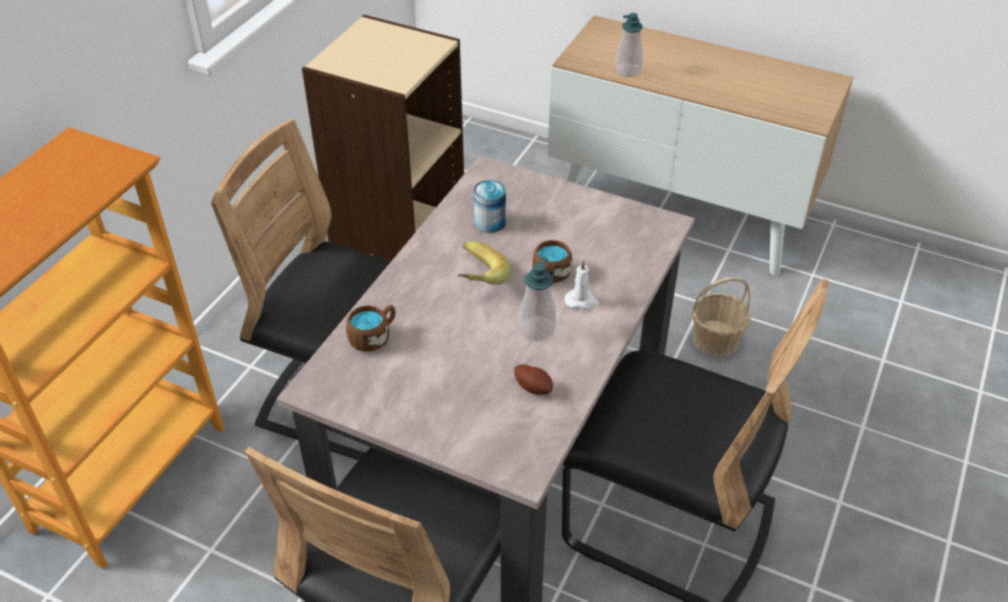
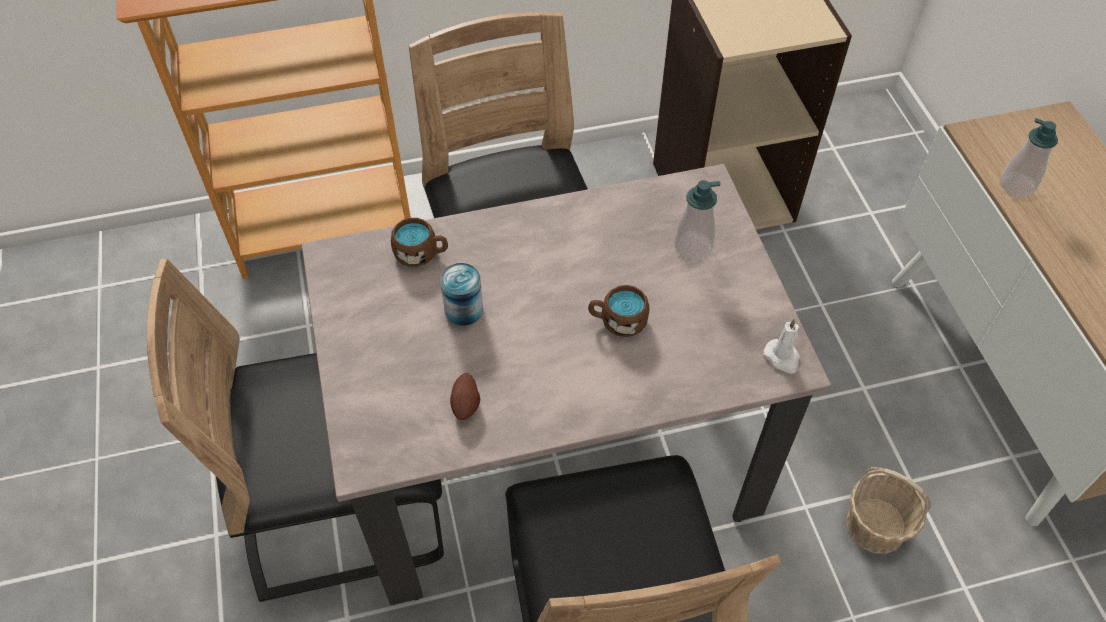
camera: 50 degrees right, 10 degrees up
(475, 279) = (557, 271): banana -> none
(490, 222) = (641, 232): can -> can (464, 309)
(537, 329) = (540, 359): soap dispenser -> soap dispenser (693, 246)
(582, 301) = (610, 369): white candle -> white candle (782, 357)

